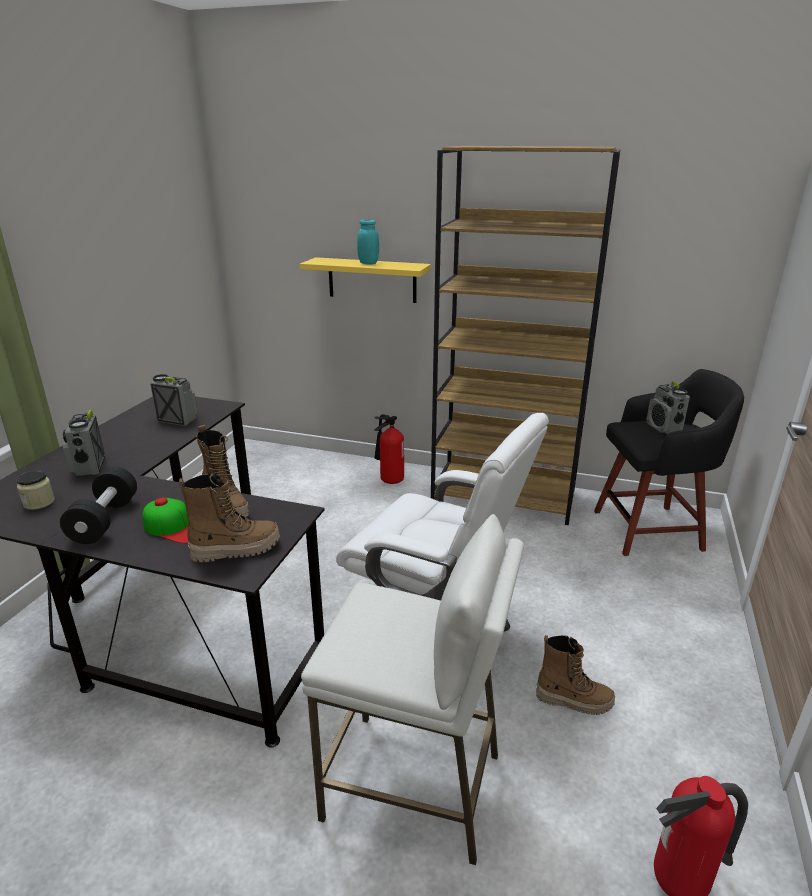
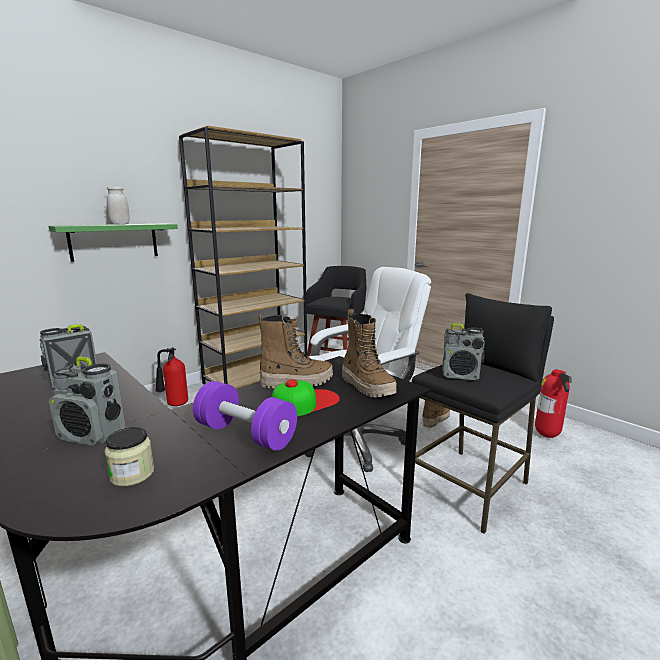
camera: 60 degrees left, 10 degrees down
(105, 520) = (245, 434): black dumbbell -> purple dumbbell
(236, 549) = (367, 386): boot -> boot turned 135 degrees clockwise
(368, 263) = (120, 224): turquoise jar -> white jar
(372, 280) = (114, 241): yellow shelf -> green shelf
(414, 785) = (469, 486): white stool -> black stool
(664, 428) = (333, 298): radio -> radio (461, 375)

